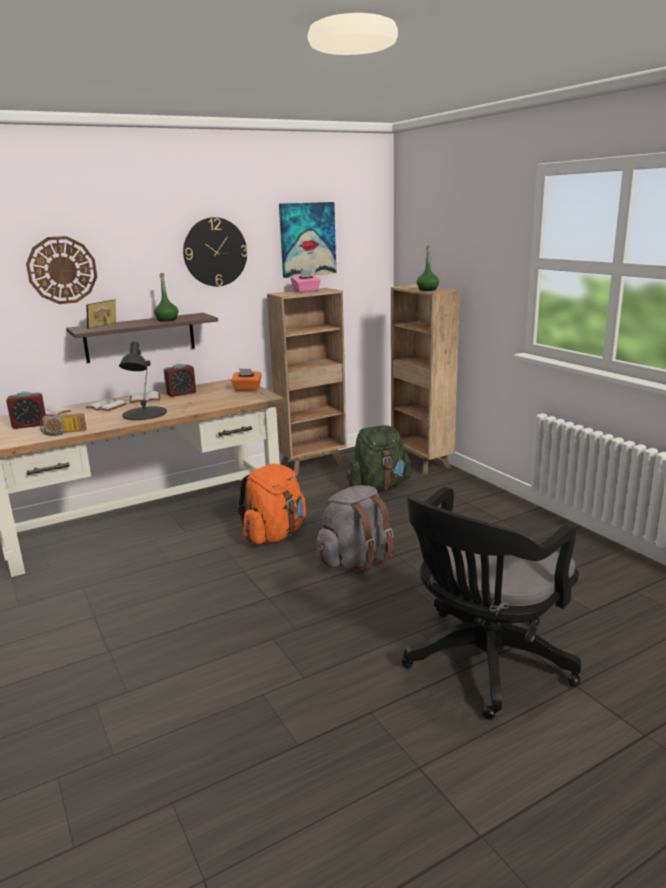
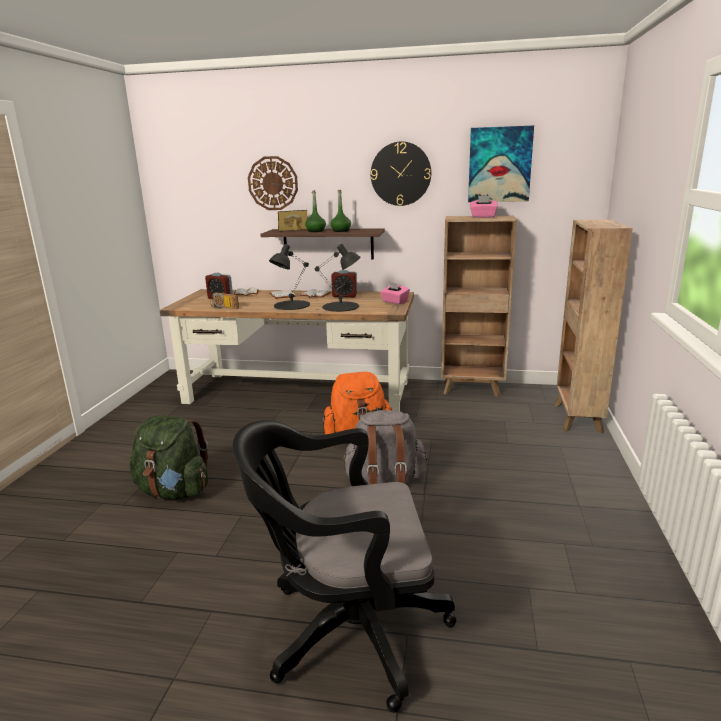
camera: 40 degrees right, 0 degrees up
(204, 404) = (341, 307): none -> black table lamp
(247, 389) = (394, 302): orange tissue box -> pink tissue box
(379, 486) = (501, 427): green backpack -> green backpack (174, 491)
(427, 289) = (598, 224): green bottle -> green bottle (315, 231)

